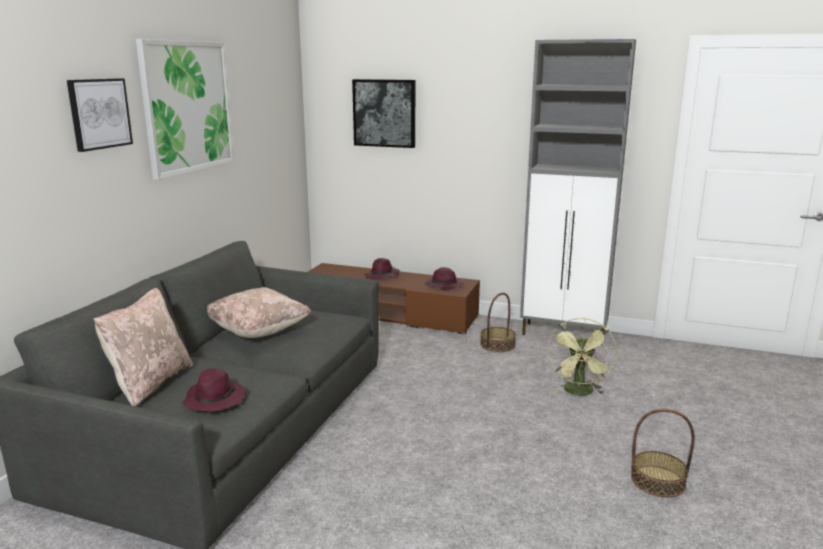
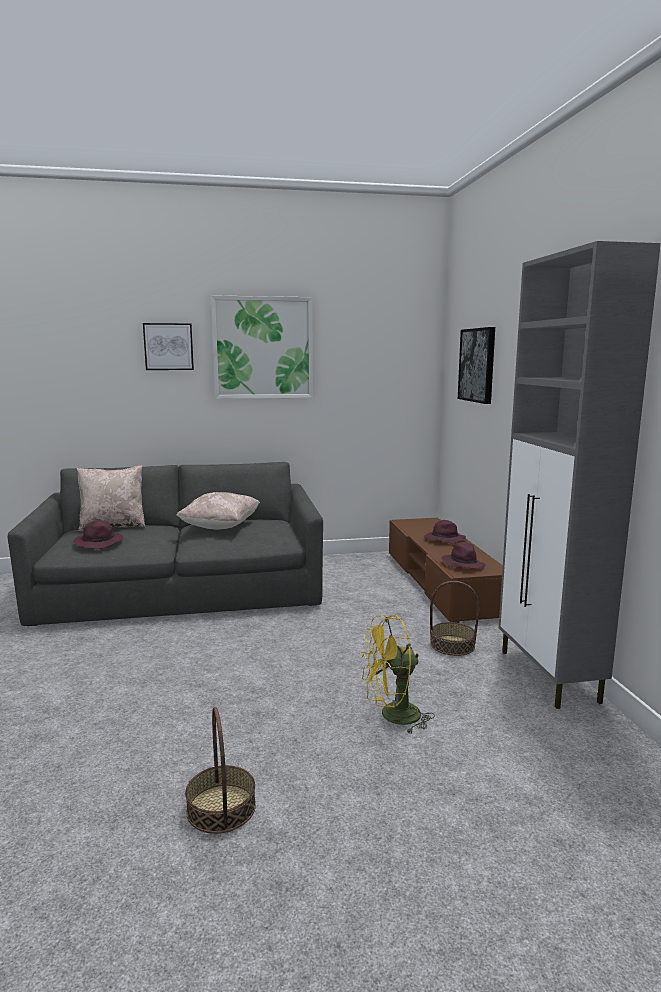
camera: 60 degrees right, 5 degrees down
(579, 392) = (392, 717): green fan -> yellow fan

